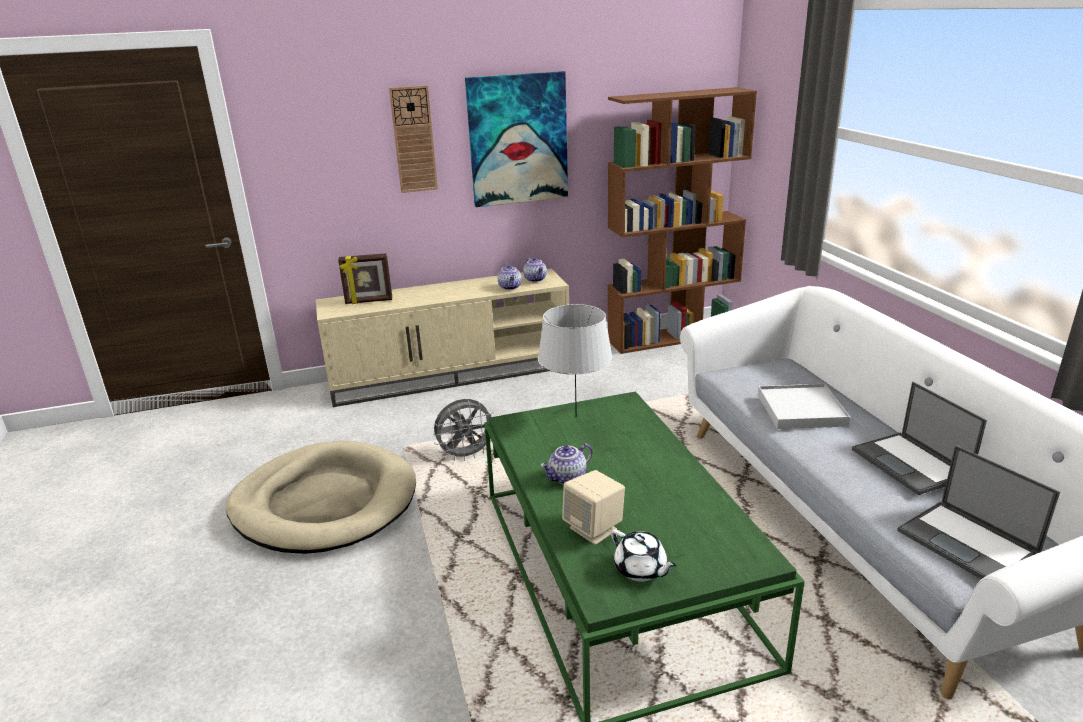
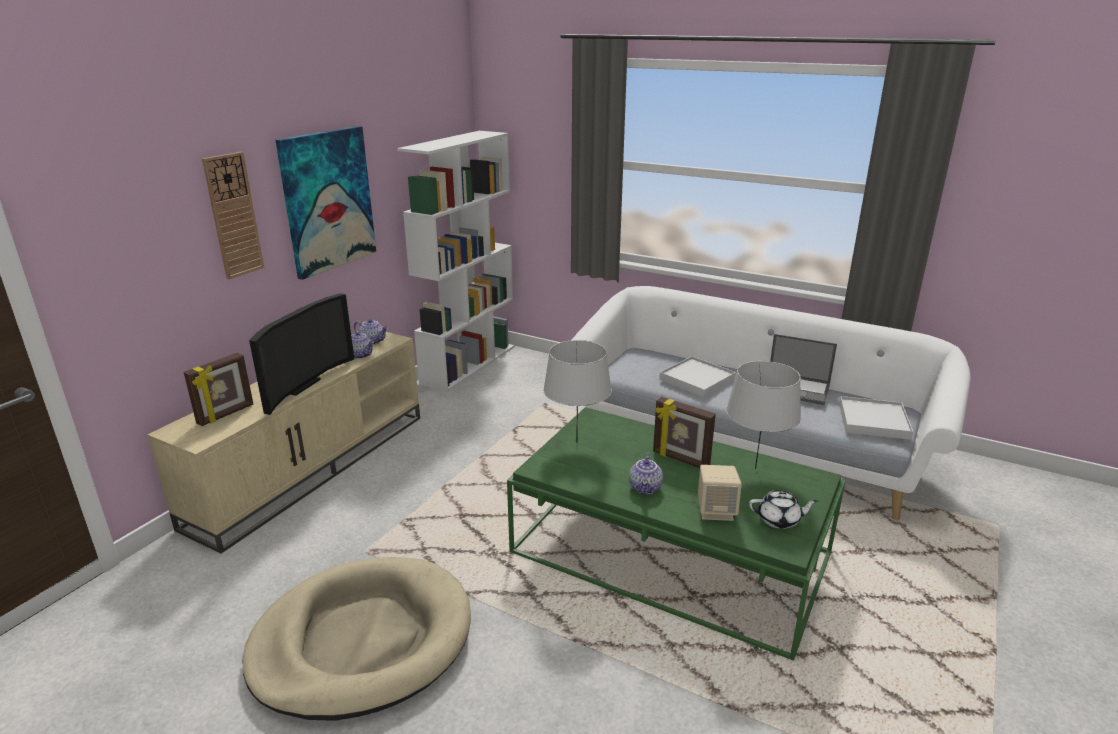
camera: 45 degrees left, 0 degrees up
(437, 296) = (298, 385): none -> television
(466, 455) = (437, 530): grey fan -> none
(642, 471) = (680, 459): none -> picture frame
(672, 337) = (469, 364): brown bookcase -> white bookcase
(703, 514) = (755, 468): none -> grey table lamp
(968, 543) = (873, 421): laptop -> white tray

